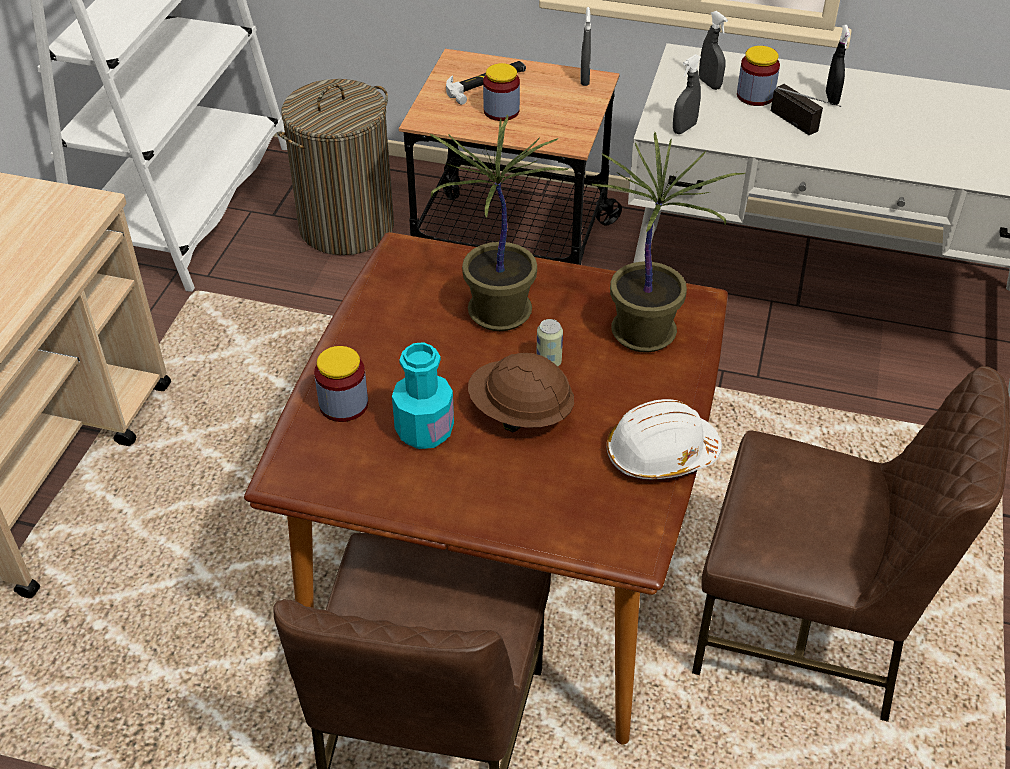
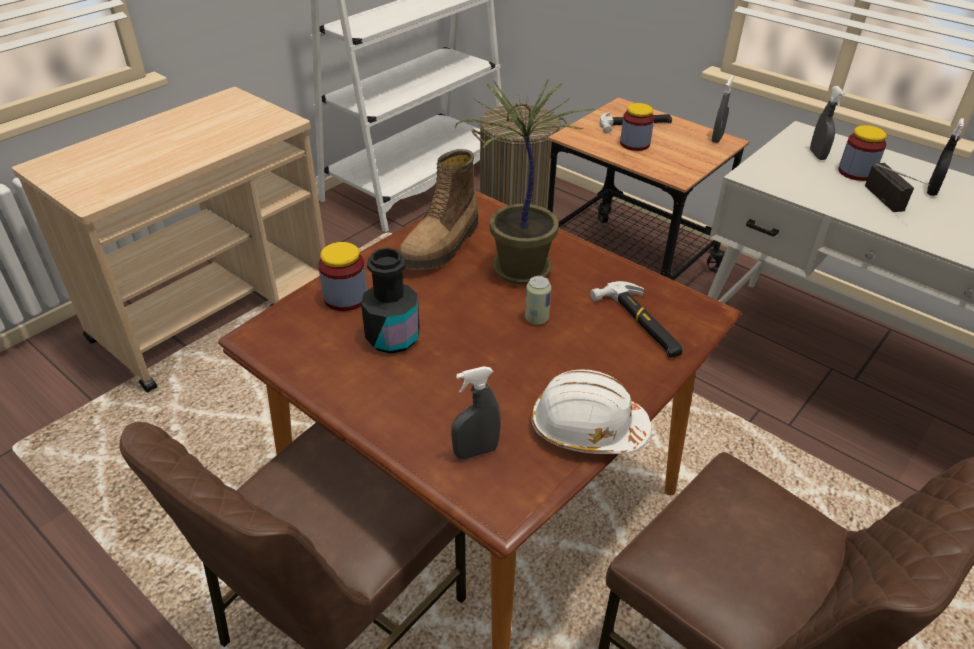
camera: 25 degrees right, 5 degrees down
(400, 311) = (442, 246): none -> boot
(424, 430) = (393, 337): turquoise bottle -> black bottle
(520, 413) = (482, 351): brown hard hat -> none
(646, 334) = (640, 323): potted plant -> hammer
(684, 128) = (774, 180): grey spray bottle -> grey spray bottle (476, 451)

